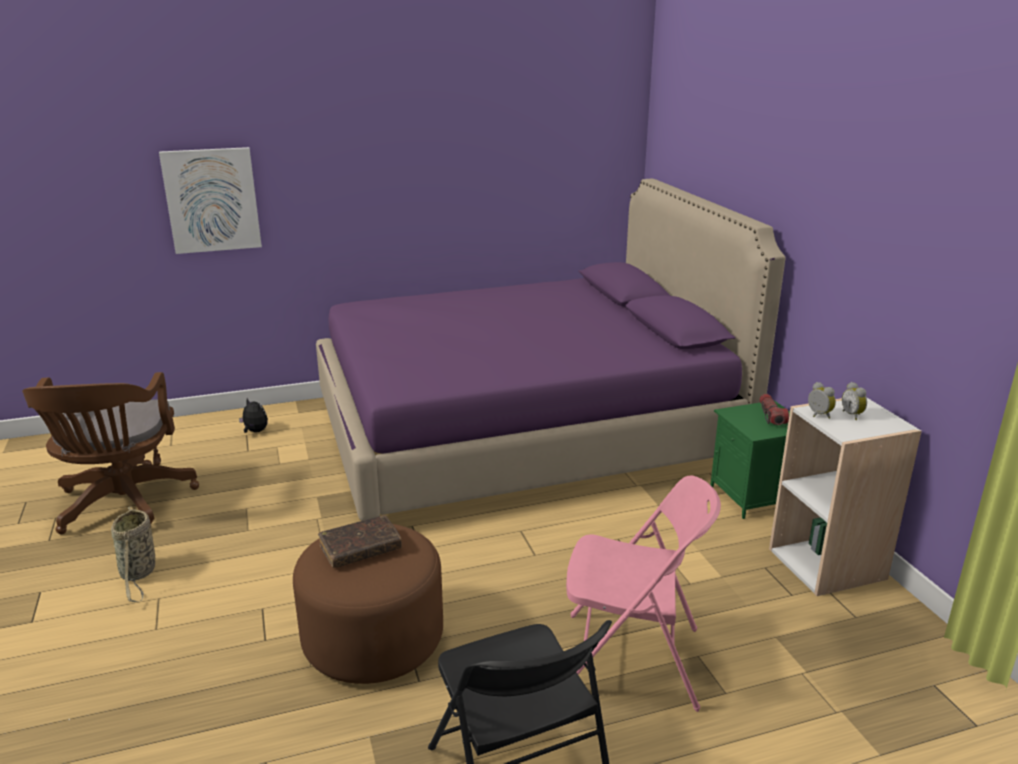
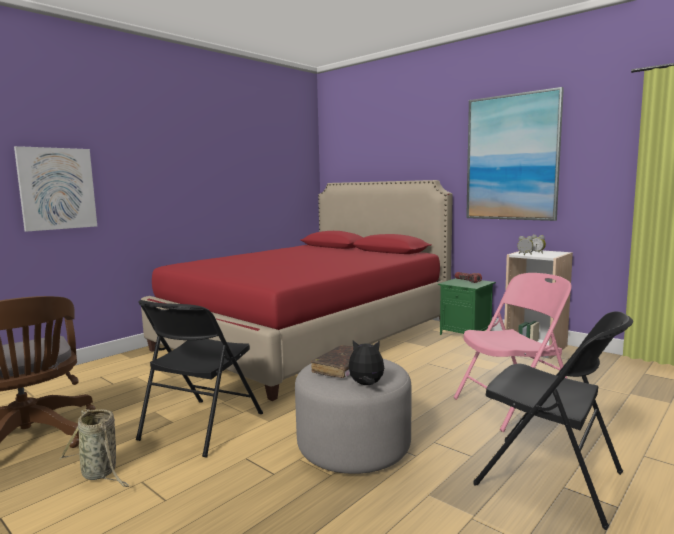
camera: 30 degrees left, 15 degrees down
(255, 431) = (106, 373): plush toy -> plush toy (366, 385)
(267, 547) = (202, 426): none -> black chair
(373, 638) = (353, 446): brown ottoman -> grey ottoman
(523, 434) = (307, 336): purple bed -> red bed
(873, 223) = (512, 158): none -> picture

